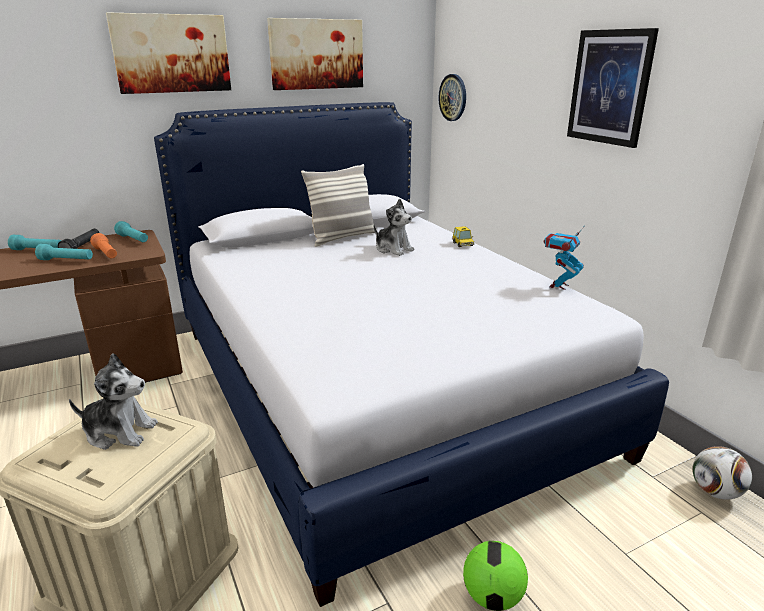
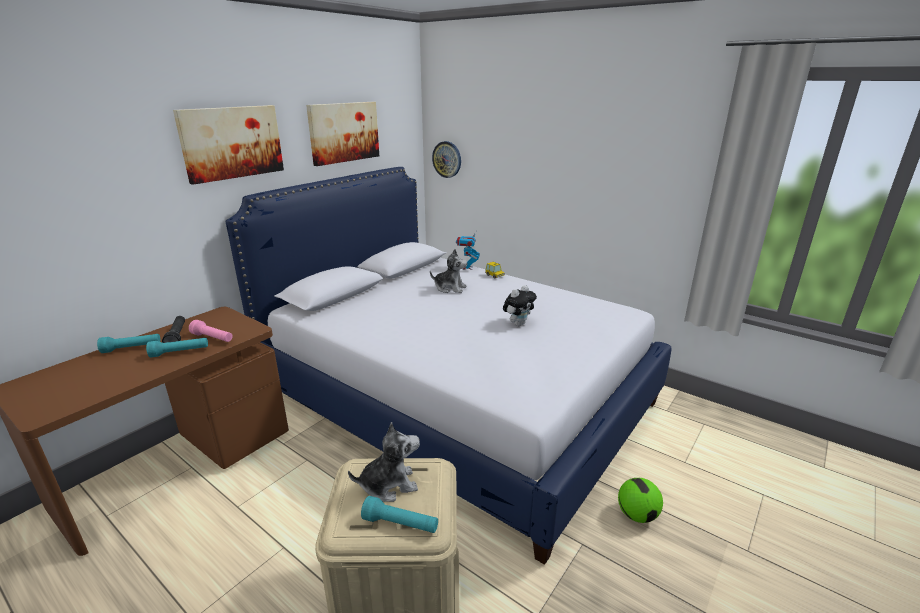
camera: 25 degrees left, 0 degrees up
(106, 254) = (213, 338): orange flashlight -> pink flashlight
(133, 239) = (220, 319): turquoise flashlight -> turquoise flashlight (400, 524)
(342, 237) = (400, 284): pillow -> none
(429, 299) = (518, 323): none -> plush toy
(558, 286) = (587, 297): toy robot -> toy robot (467, 268)
(609, 87) = (594, 156): picture -> none
(715, 492) = (702, 409): football -> none

